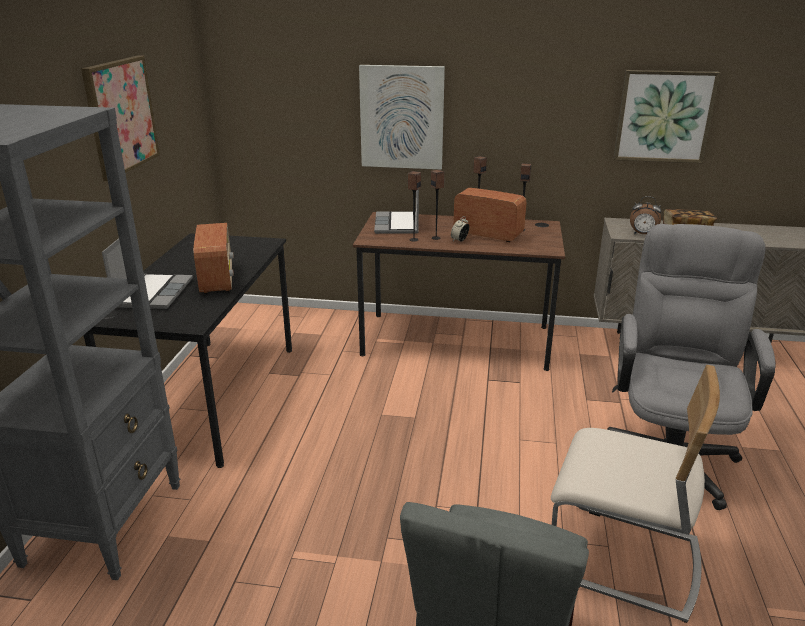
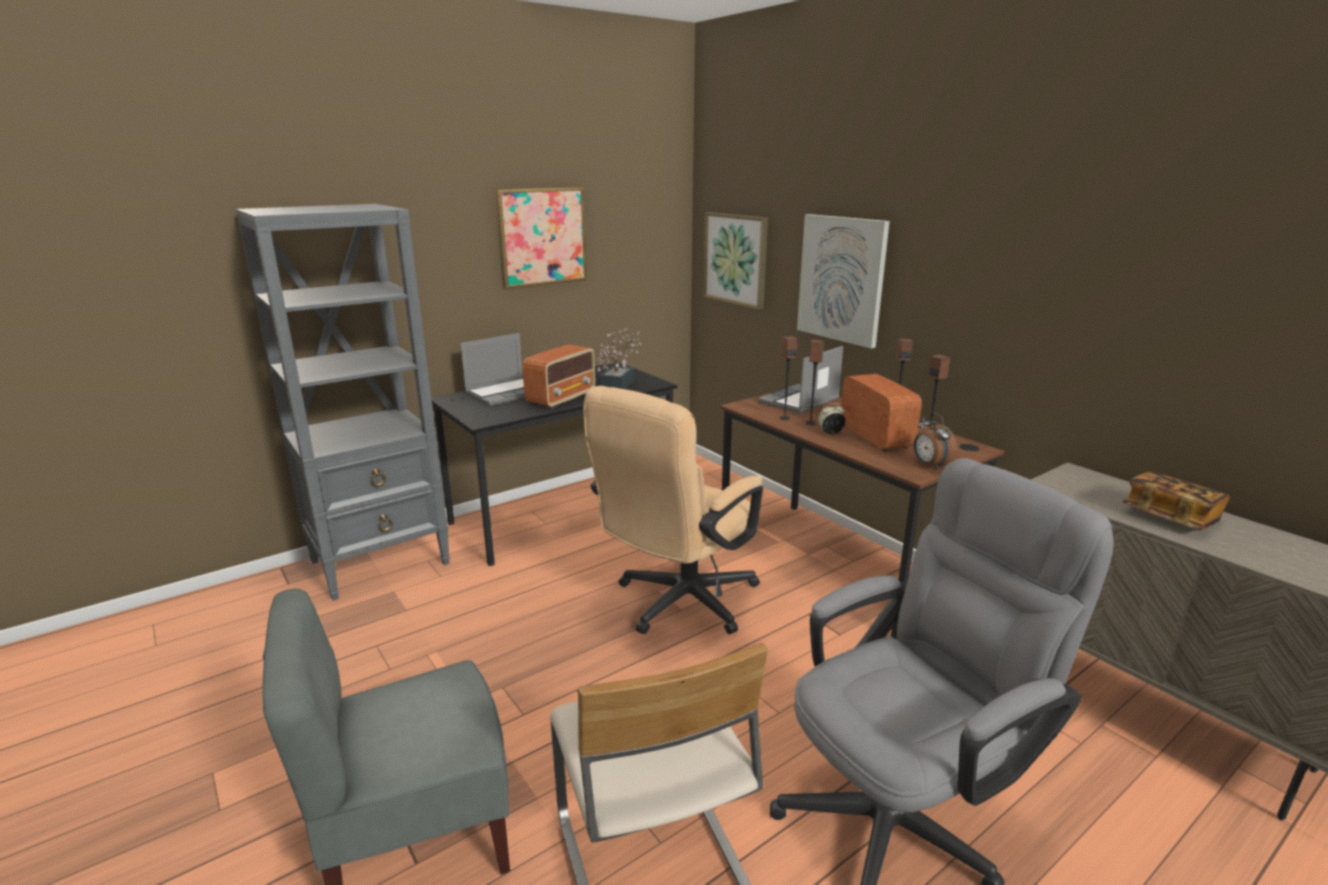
camera: 45 degrees right, 5 degrees down
(235, 251) = (619, 383): none -> potted plant
(408, 416) = (678, 604): none -> beige office chair
(642, 234) = (1079, 496): alarm clock -> alarm clock (929, 465)
(664, 116) = (1184, 322): picture -> picture (736, 259)

